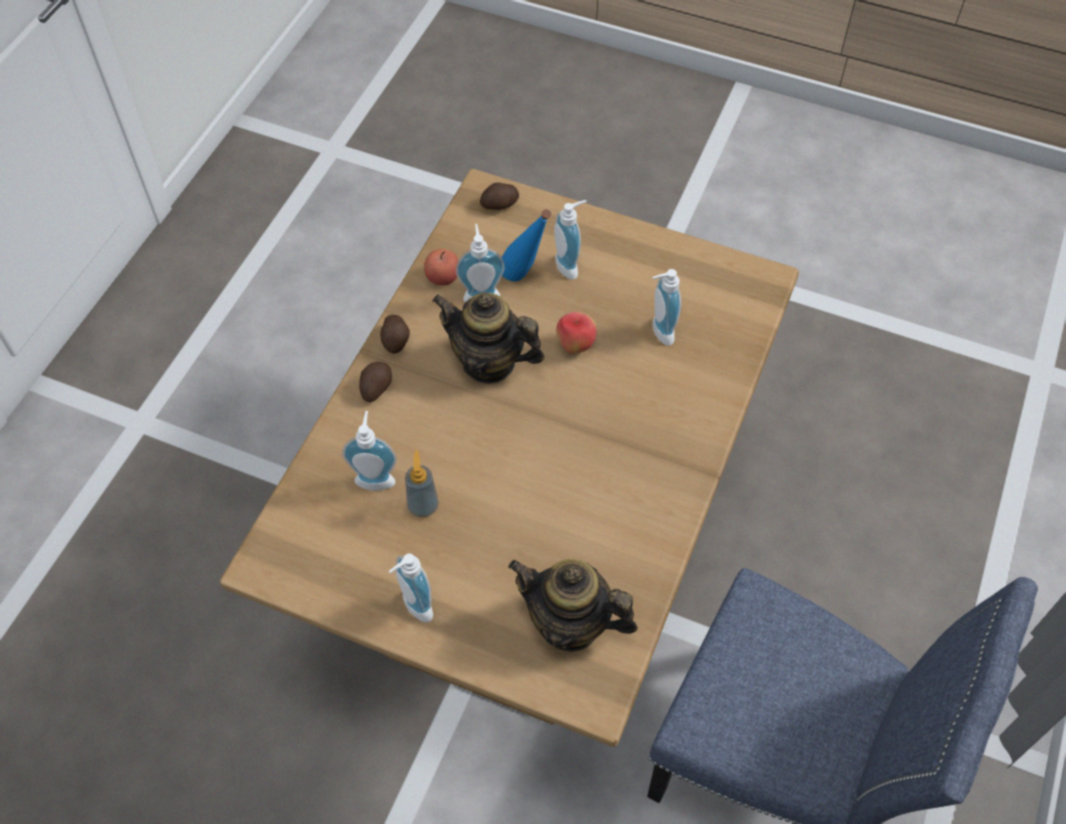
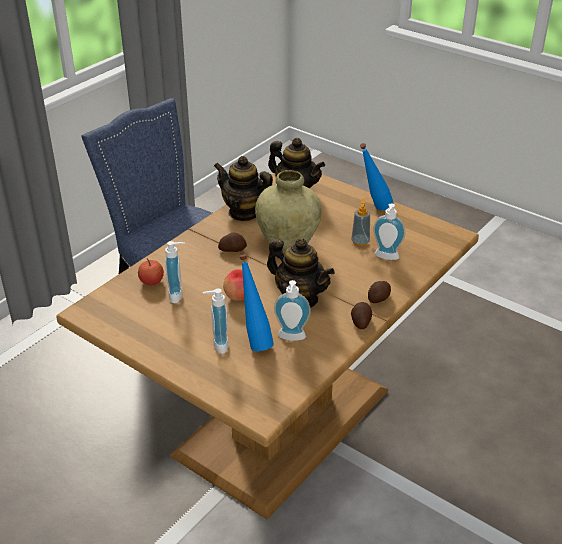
camera: 165 degrees left, 20 degrees down
(413, 608) = (373, 208): soap dispenser -> blue bottle
(443, 277) = (316, 354): apple -> apple (151, 281)
(500, 205) = (252, 399): potato -> potato (232, 249)
(539, 468) = (288, 246): none -> beige vase
(642, 539) = (244, 212): none -> teapot

